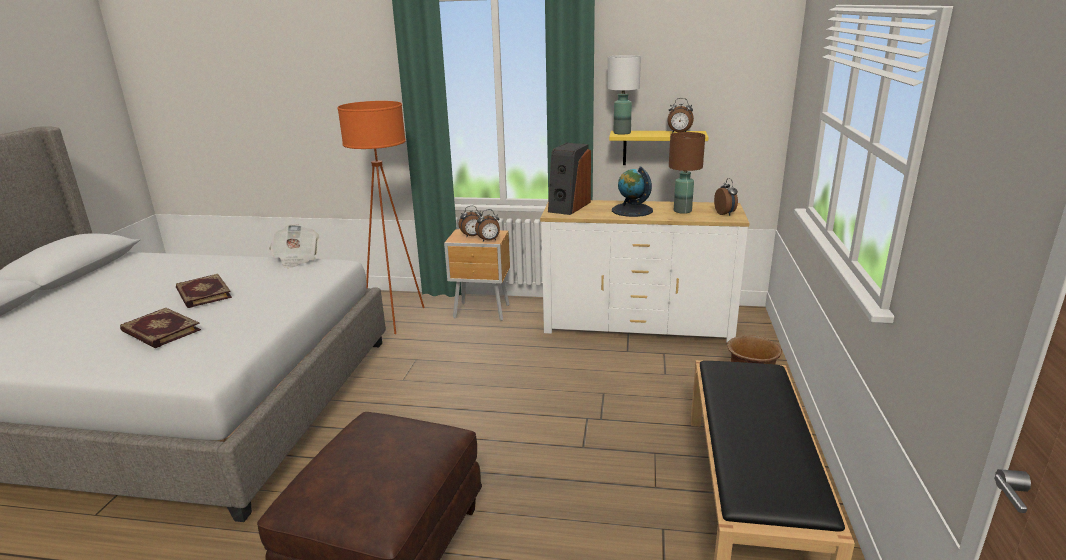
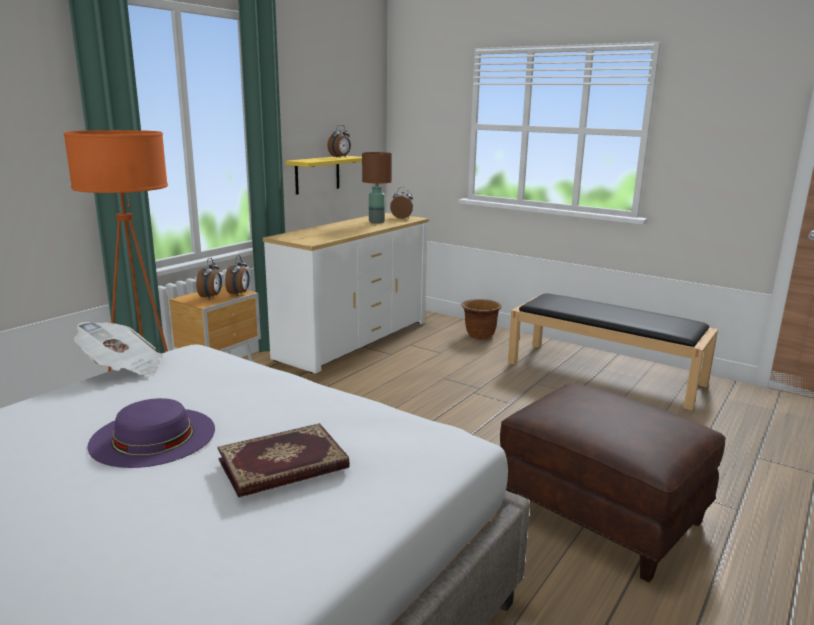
camera: 65 degrees left, 5 degrees down
(202, 294) = (153, 436): book -> purple hat
(568, 207) = (300, 237): speaker -> none
(622, 133) = (305, 160): white table lamp -> none
(632, 210) = (349, 228): globe -> none

